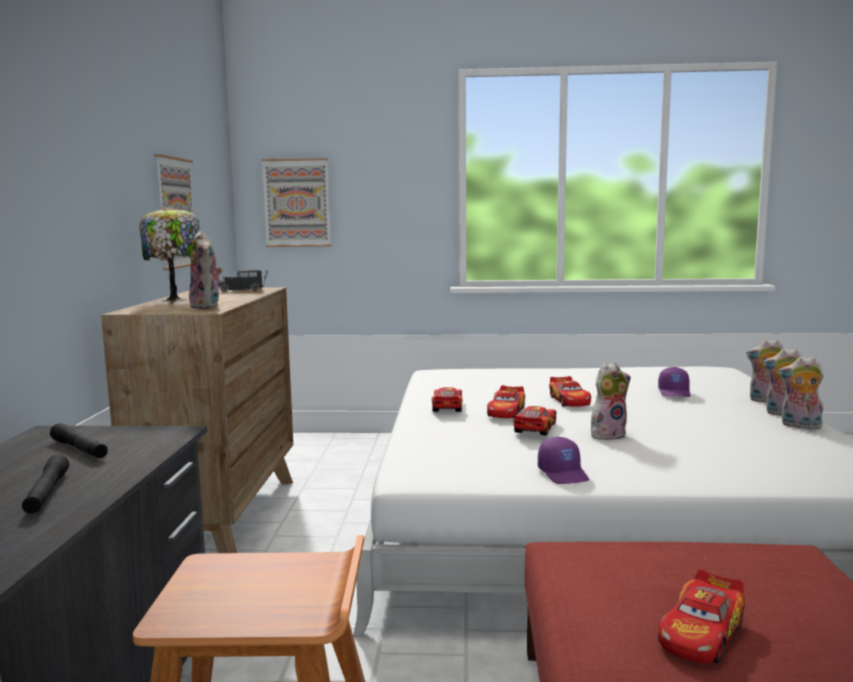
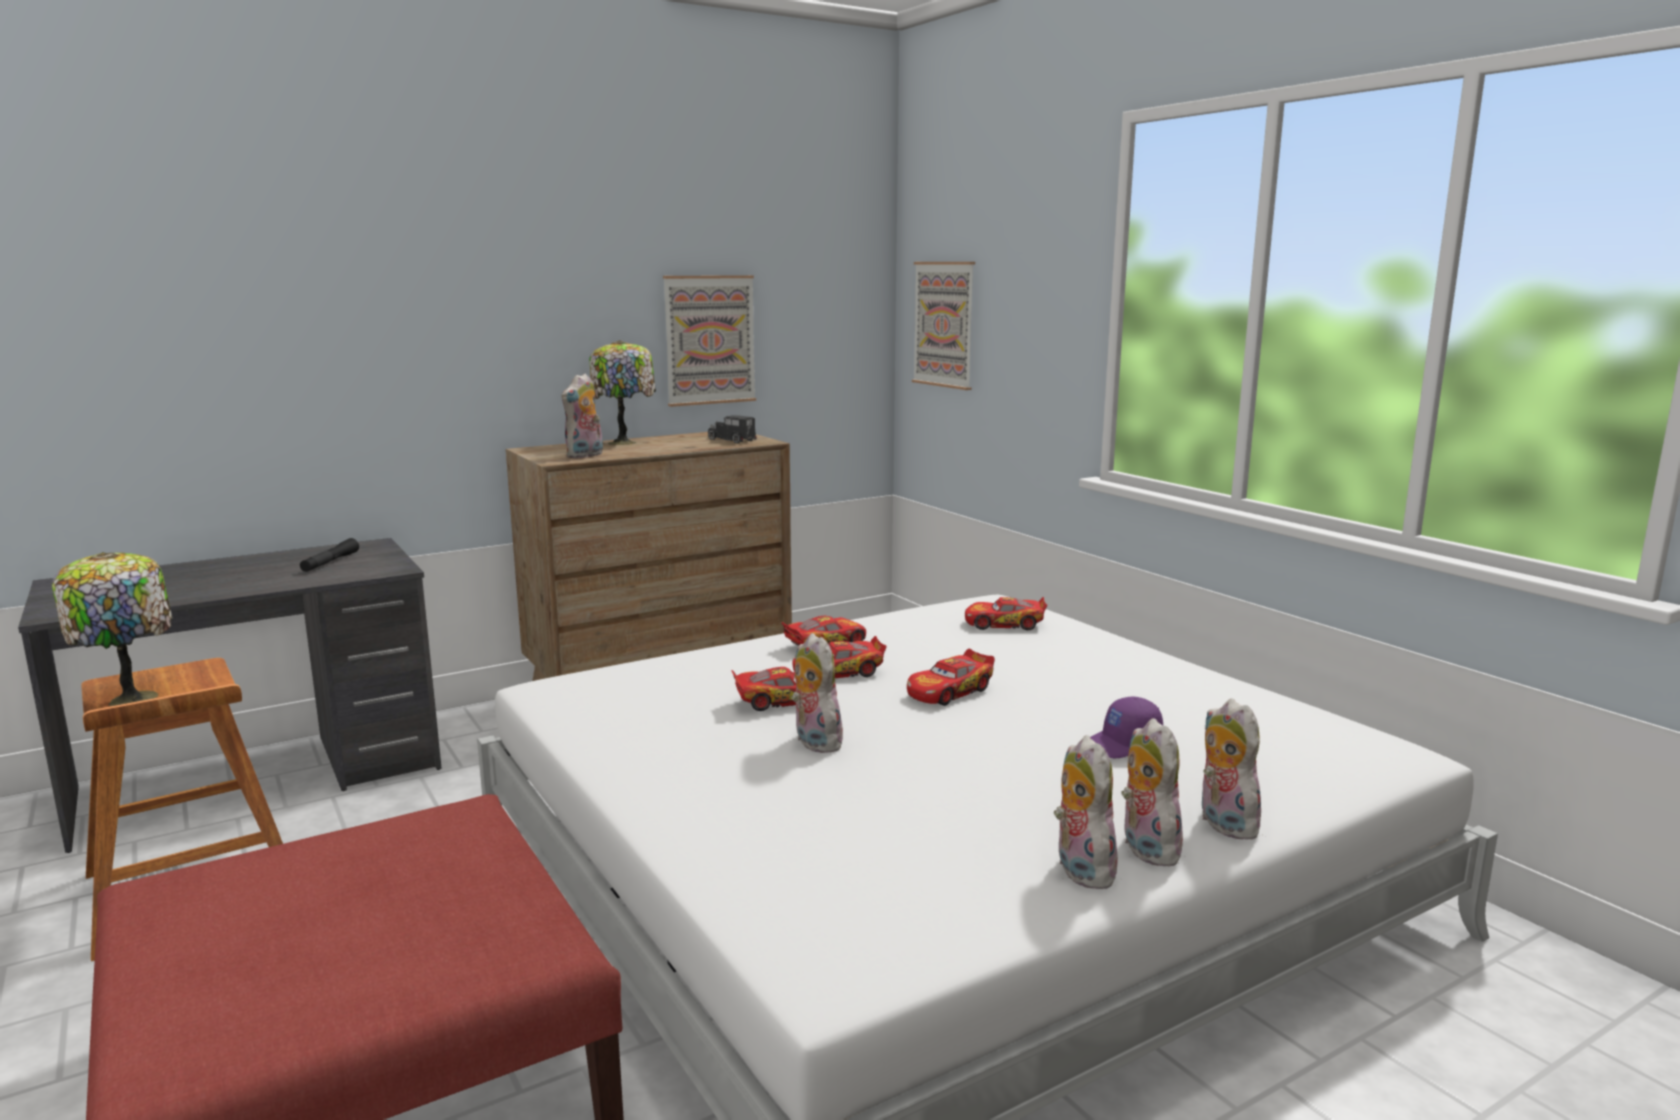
camera: 55 degrees right, 5 degrees up
(47, 493) = (223, 583): black flashlight -> none
(262, 605) = (131, 697): none -> table lamp
(564, 474) = (624, 749): purple cap -> none
(608, 435) = (814, 742): plush toy -> plush toy turned 150 degrees counterclockwise
(702, 634) = (281, 909): toy car -> toy car (1005, 624)

